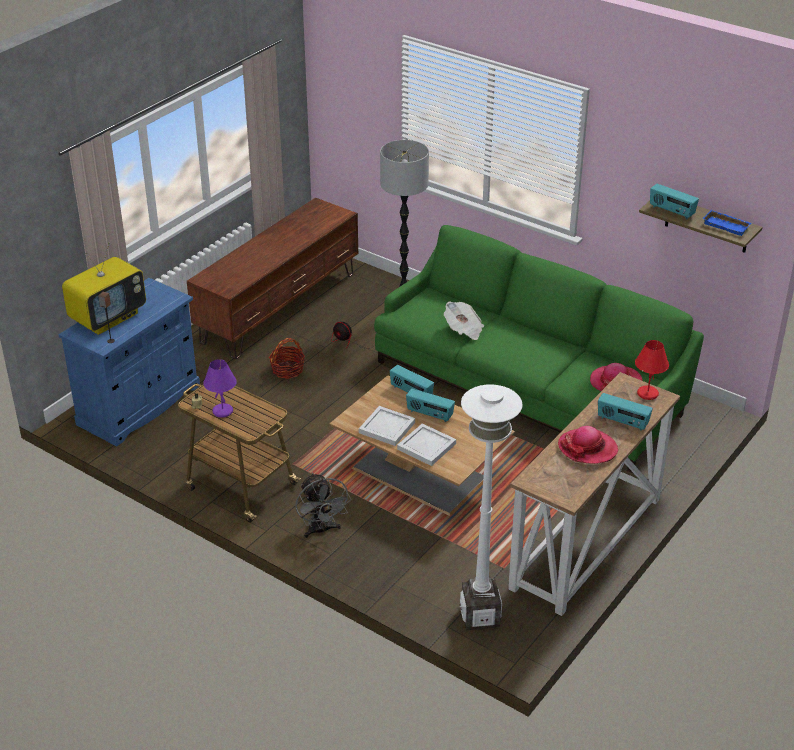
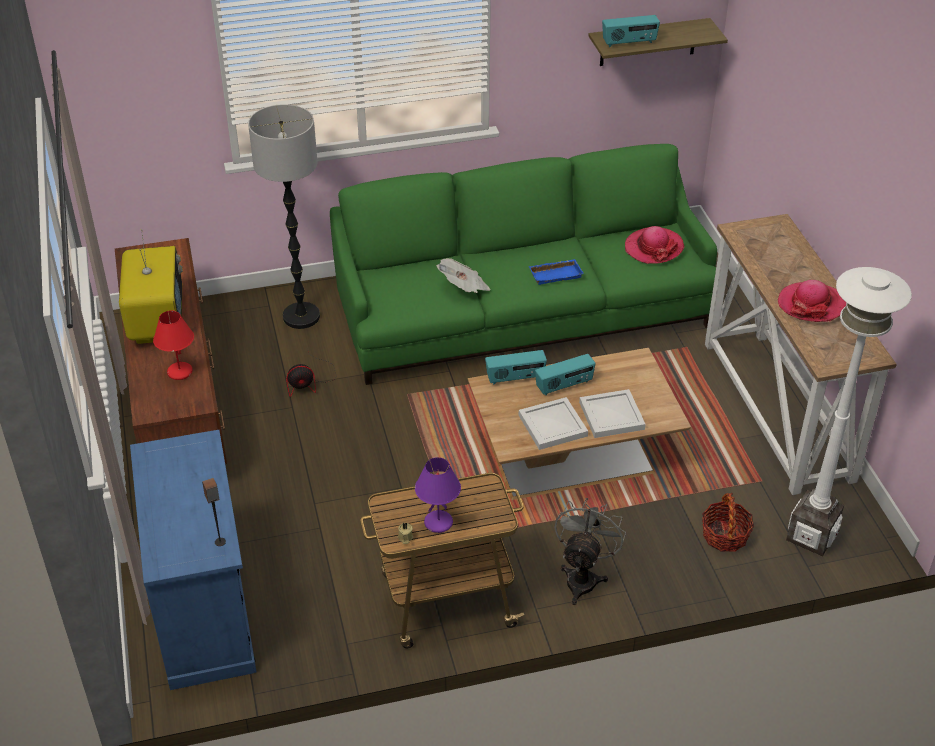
camera: 50 degrees left, 5 degrees up
(108, 317) = (168, 520): television -> television (157, 321)
(287, 370) = (294, 455): basket -> basket (725, 535)
(321, 530) = (583, 577): grey fan -> grey fan turned 90 degrees counterclockwise
(622, 422) = (793, 264): radio -> none
(647, 393) = (766, 228): red table lamp -> red table lamp (179, 372)
(727, 225) = (687, 31): blue tray -> blue tray (556, 274)

